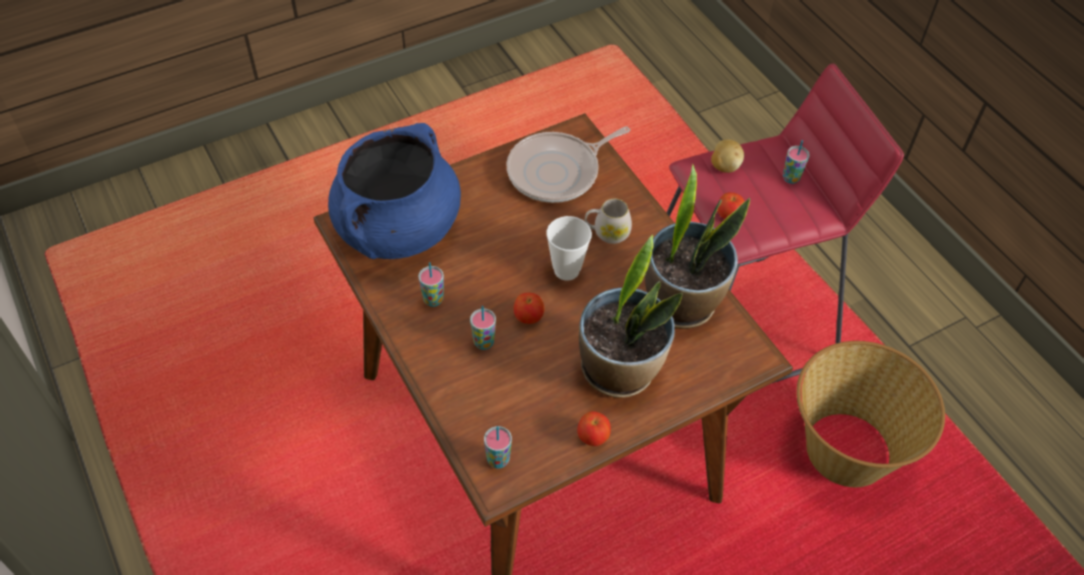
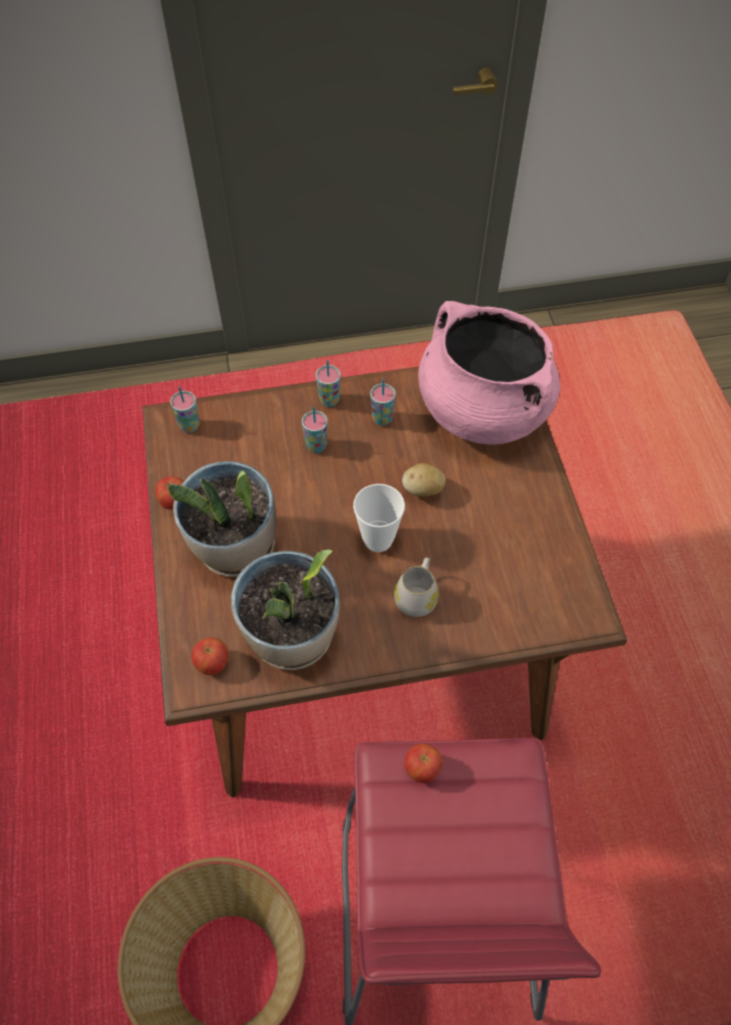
camera: 110 degrees right, 5 degrees up
(398, 229) = (482, 410): blue cooking pot -> pink cooking pot
(528, 317) = (331, 489): apple -> apple (213, 663)
(557, 172) = (526, 574): frying pan -> none
(724, 166) = (510, 801): potato -> potato (422, 490)
(791, 178) = (466, 887): cup -> cup (329, 400)

